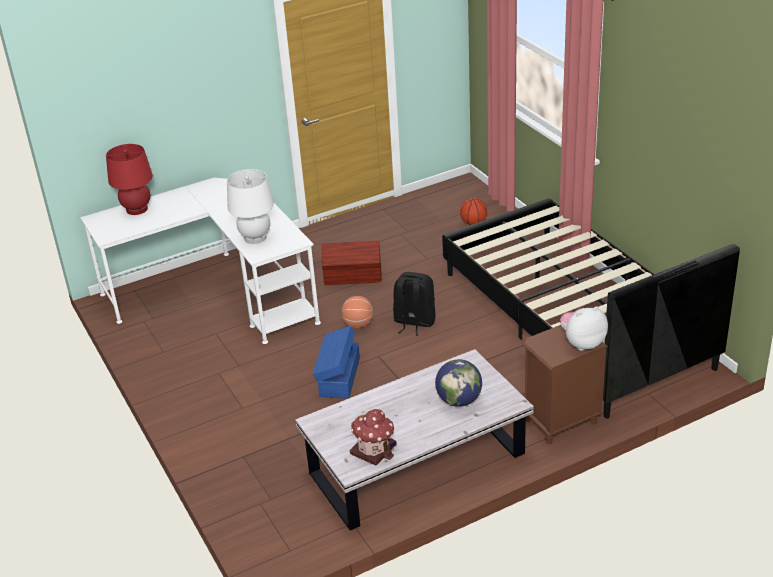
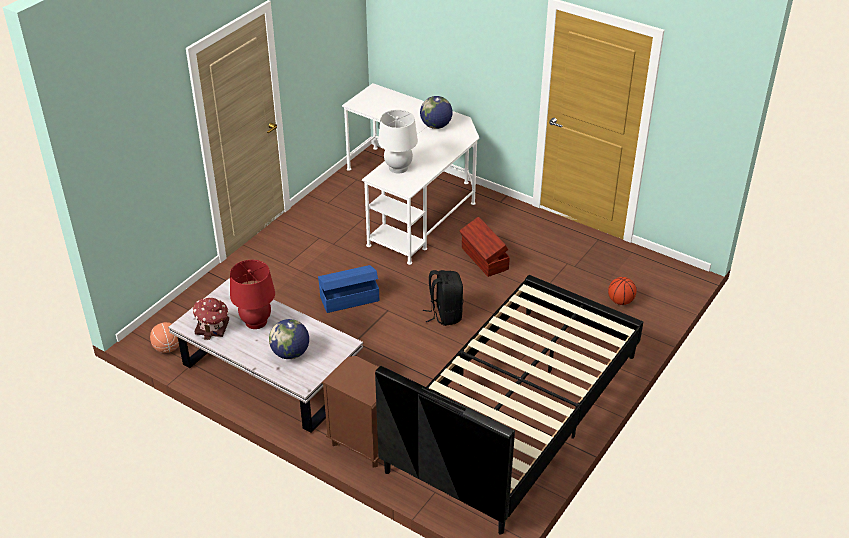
camera: 60 degrees right, 5 degrees up
(137, 209) = (399, 101): red table lamp -> red table lamp (256, 322)
(207, 199) = (436, 126): none -> globe
(358, 324) = (422, 284): basketball -> basketball (167, 348)
(582, 343) = (365, 390): plush toy -> none

